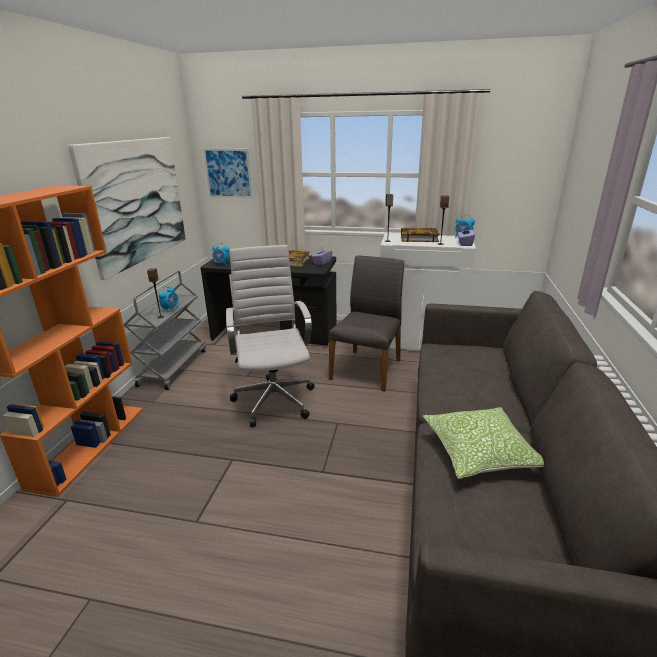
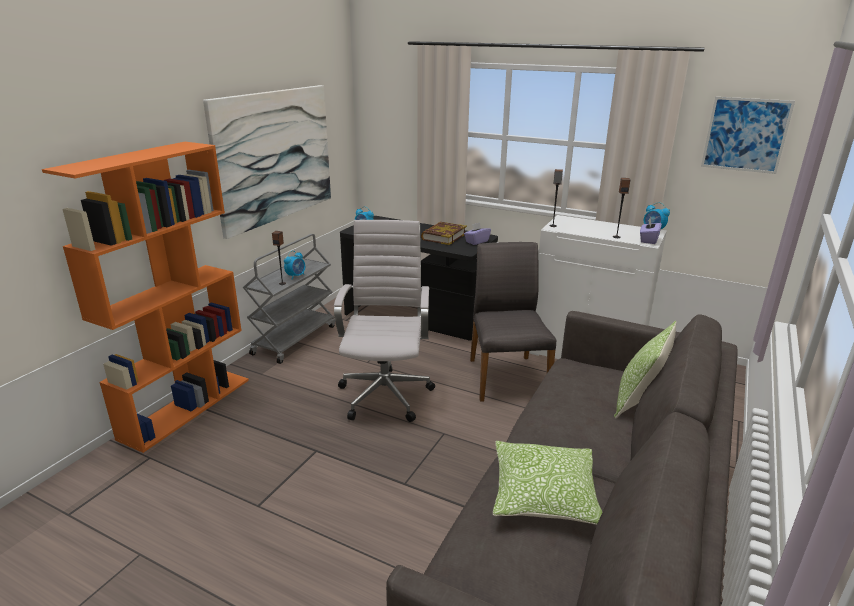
camera: 15 degrees right, 0 degrees up
(228, 173) = (388, 126): picture -> picture (745, 135)
(367, 369) = (506, 377): grey chair -> grey chair turned 45 degrees counterclockwise
(419, 238) = (595, 226): book -> none
(503, 365) = (638, 401): none -> pillow

